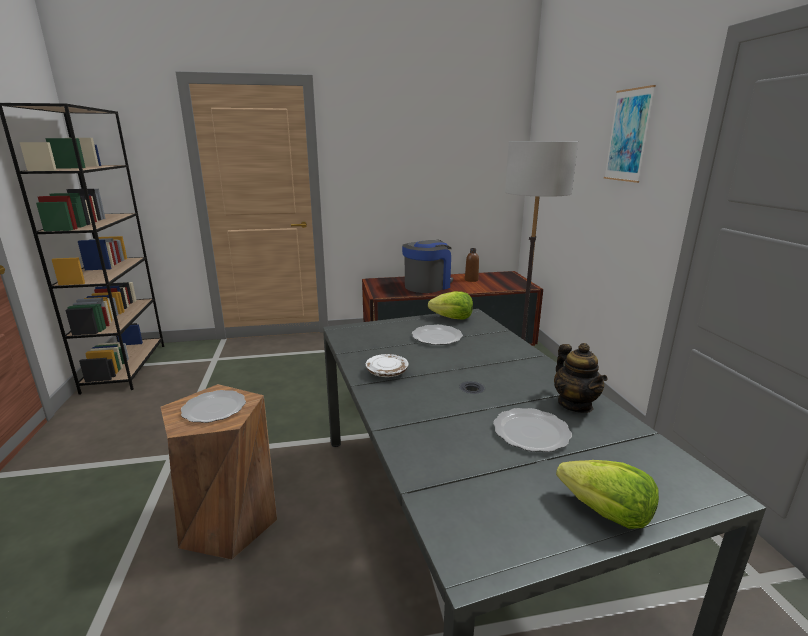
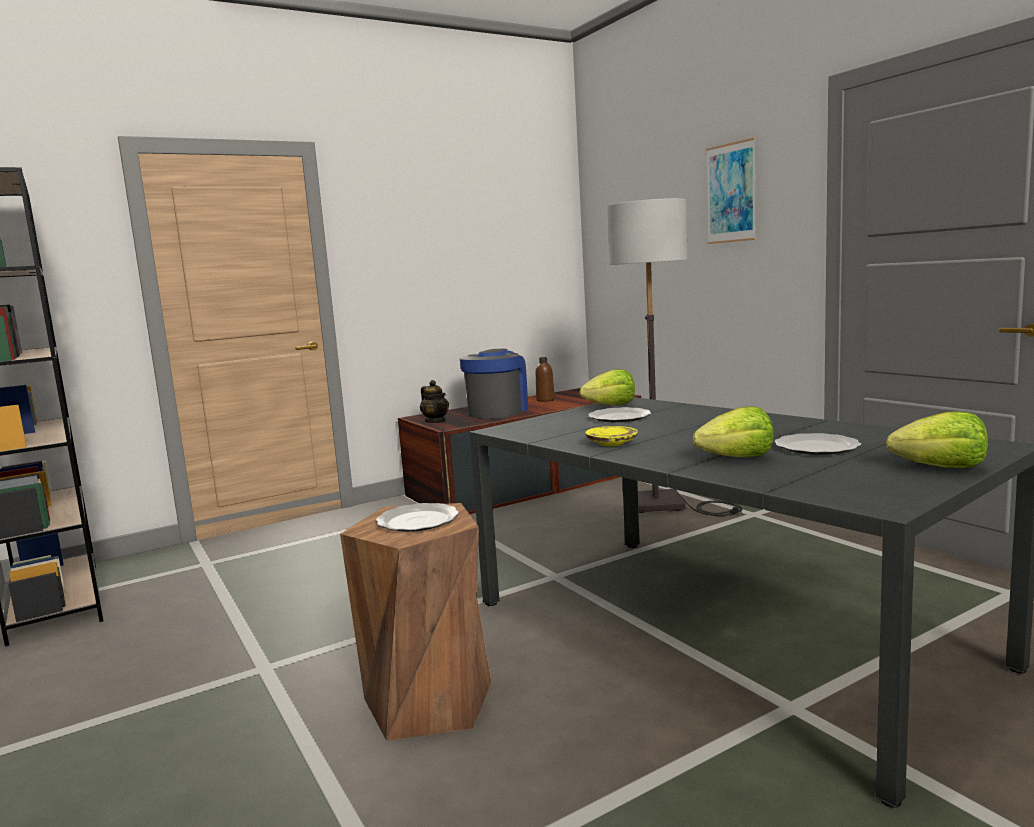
camera: 20 degrees left, 10 degrees down
(387, 372) = (611, 443): white plate -> yellow plate
(448, 426) = (737, 458): none -> lettuce
(575, 404) = (827, 429): teapot -> teapot (435, 421)

